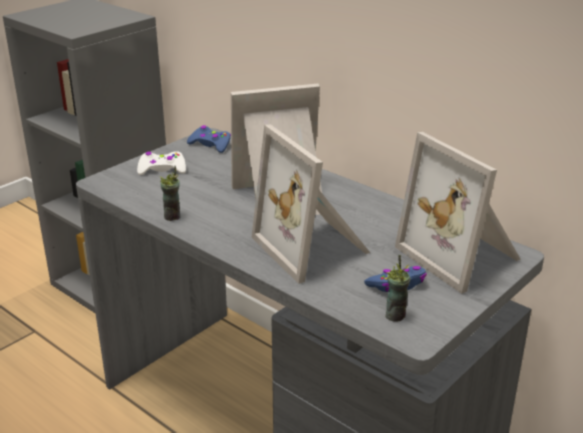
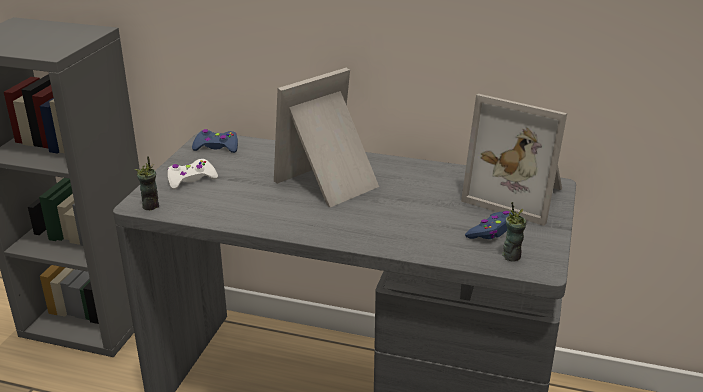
camera: 25 degrees left, 0 degrees up
(172, 216) = (244, 221): cup -> cup (151, 206)
(314, 247) = (397, 217): picture frame -> none

